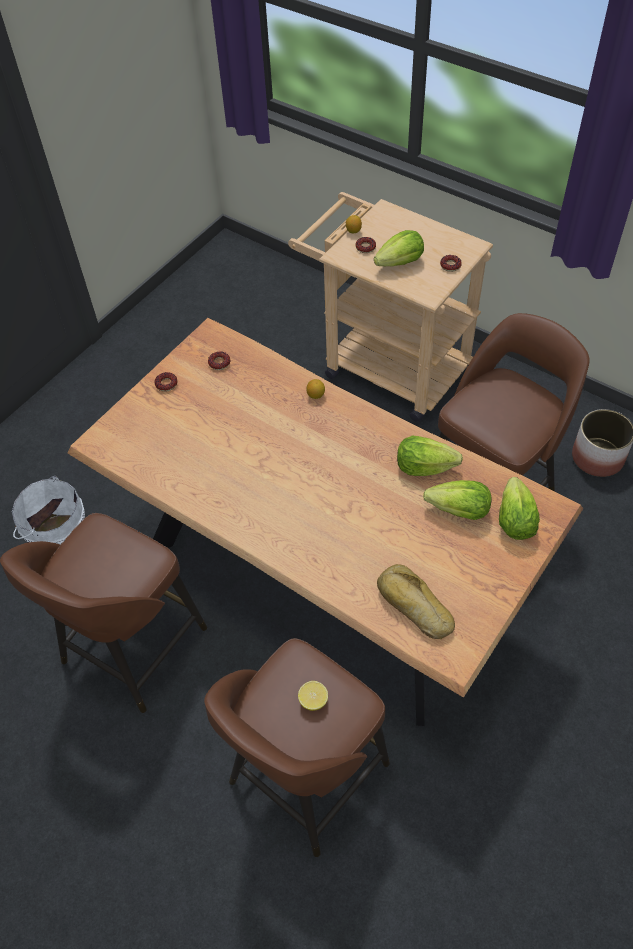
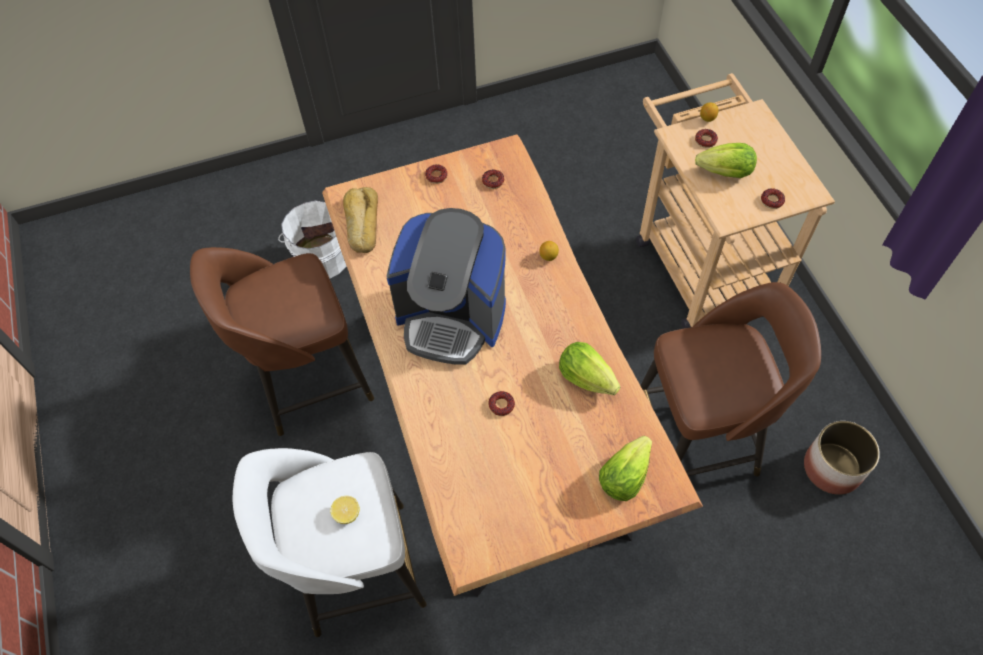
camera: 35 degrees right, 5 degrees up
(277, 485) = (451, 317): none -> coffee machine
(305, 776) = (355, 569): brown stool -> white stool
(377, 527) = (501, 405): none -> donut
(413, 607) = (473, 492): bread -> bread (361, 224)
(459, 511) = (583, 436): lettuce -> none

